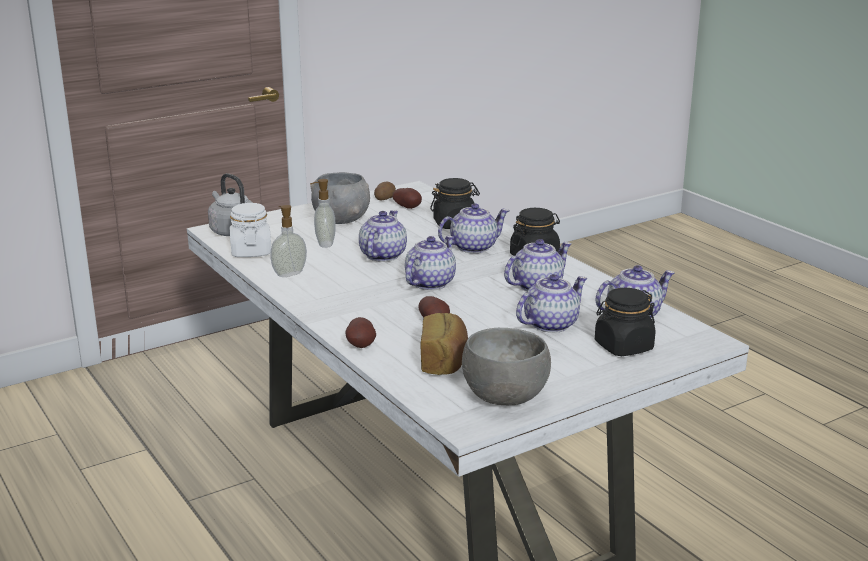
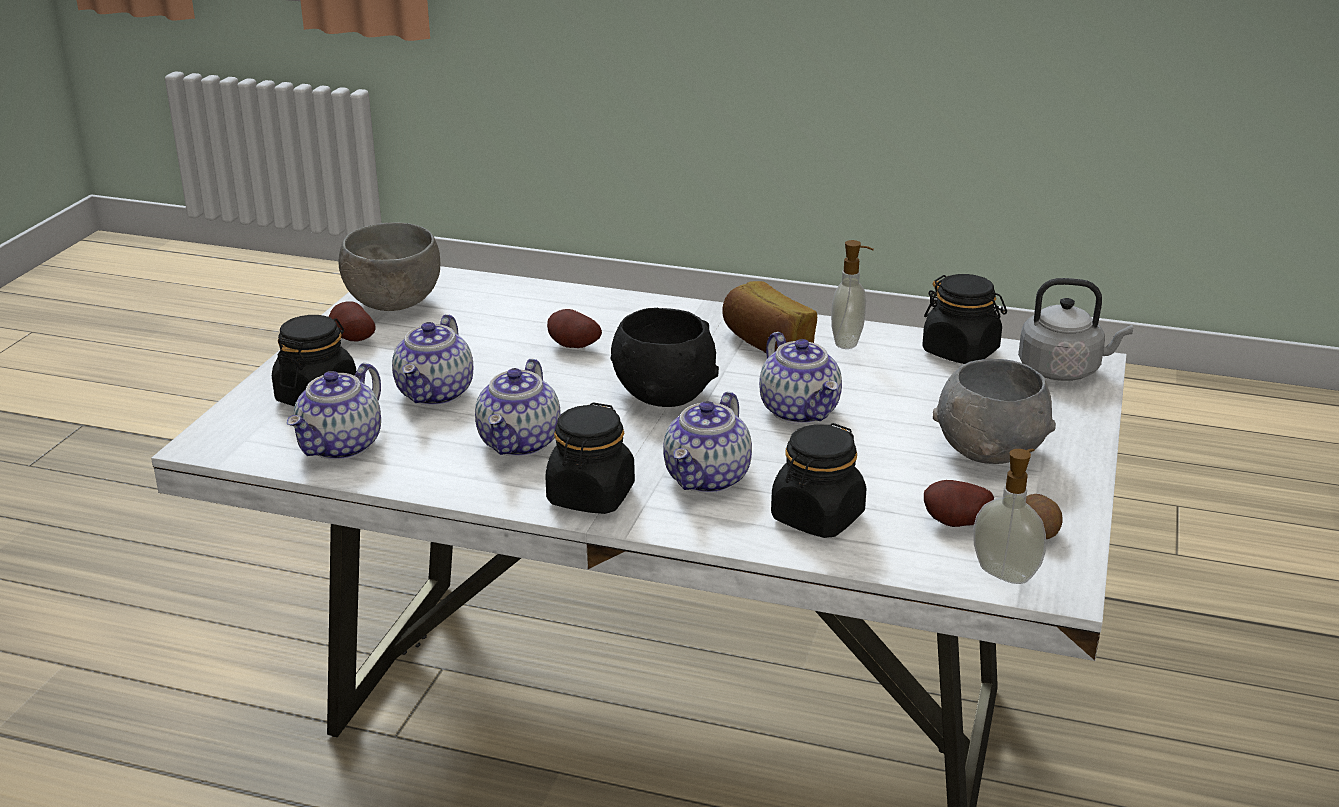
camera: 140 degrees right, 5 degrees up
(251, 251) = (961, 352): white jar -> black jar
(324, 244) = (909, 398): soap dispenser -> soap dispenser (1005, 572)
(361, 346) = (605, 299): potato -> potato (351, 339)
(429, 283) = (664, 394): teapot -> black bowl
(444, 361) = (499, 314): bread -> bread (766, 344)

